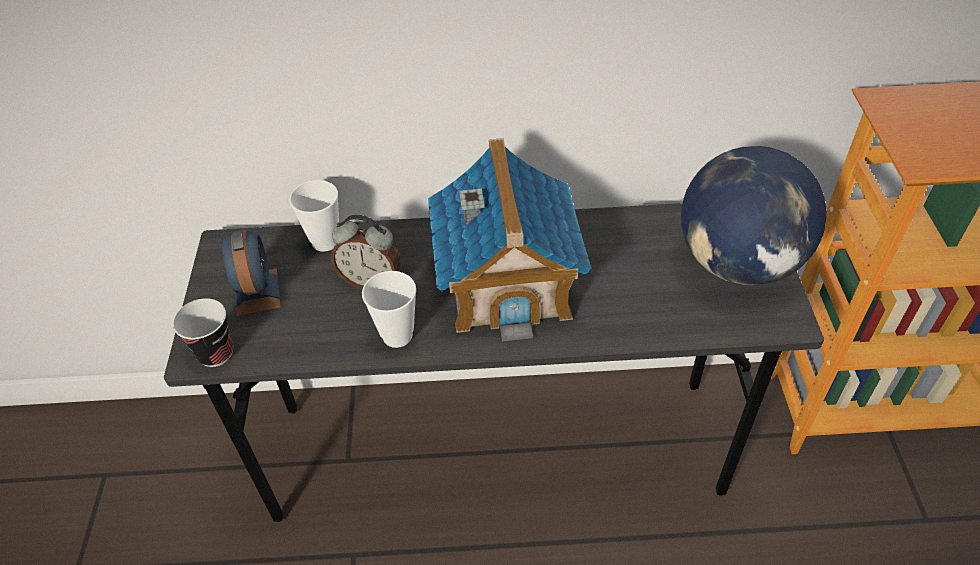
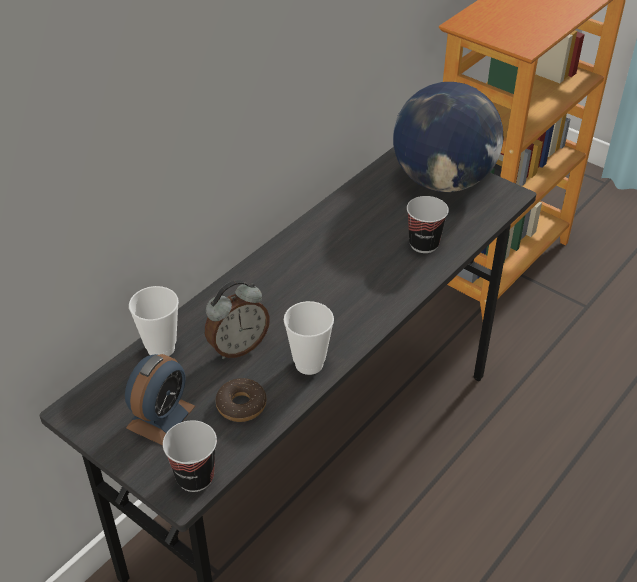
camera: 50 degrees left, 5 degrees down
(257, 292) = (161, 417): alarm clock -> alarm clock turned 90 degrees clockwise
(311, 327) = (241, 405): none -> donut
(508, 282) = (331, 282): toy house -> none
(633, 308) = (424, 244): none -> cup

